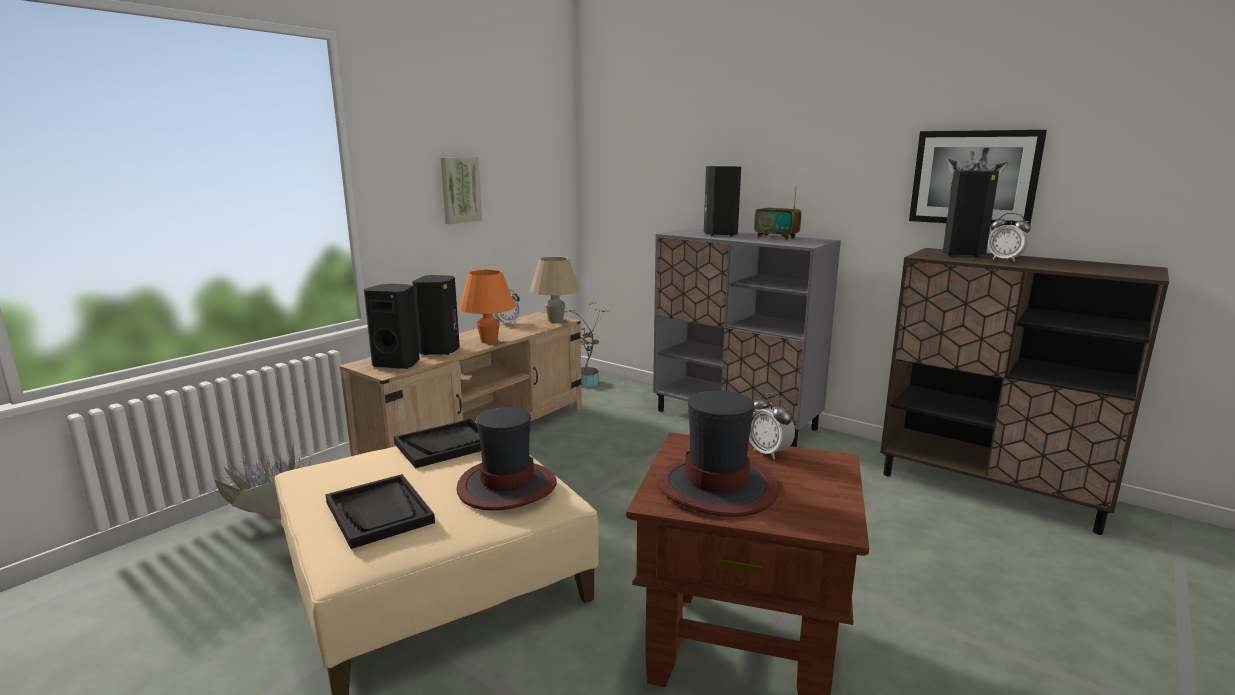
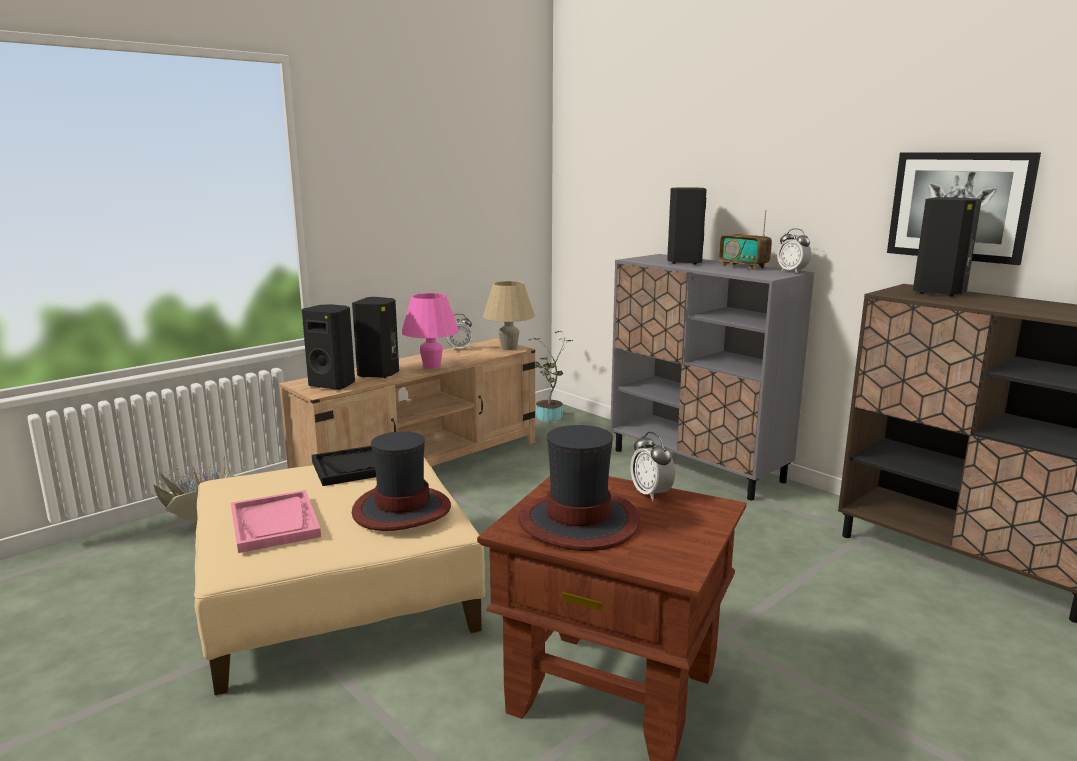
camera: 10 degrees right, 0 degrees up
(379, 512) = (275, 523): black tray -> pink tray
(460, 190) = (415, 210): picture -> none
(489, 341) = (431, 366): orange table lamp -> pink table lamp
(1005, 260) = (980, 301): alarm clock -> alarm clock (792, 271)

